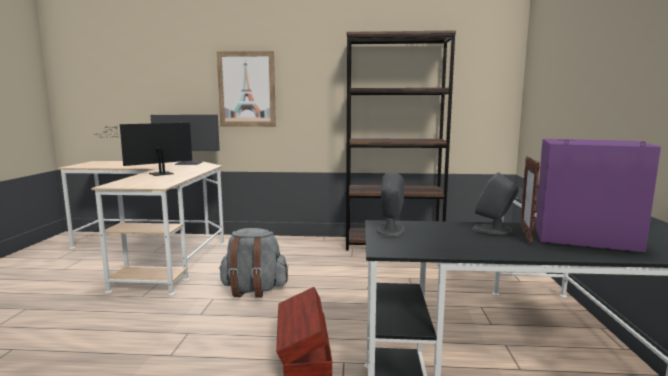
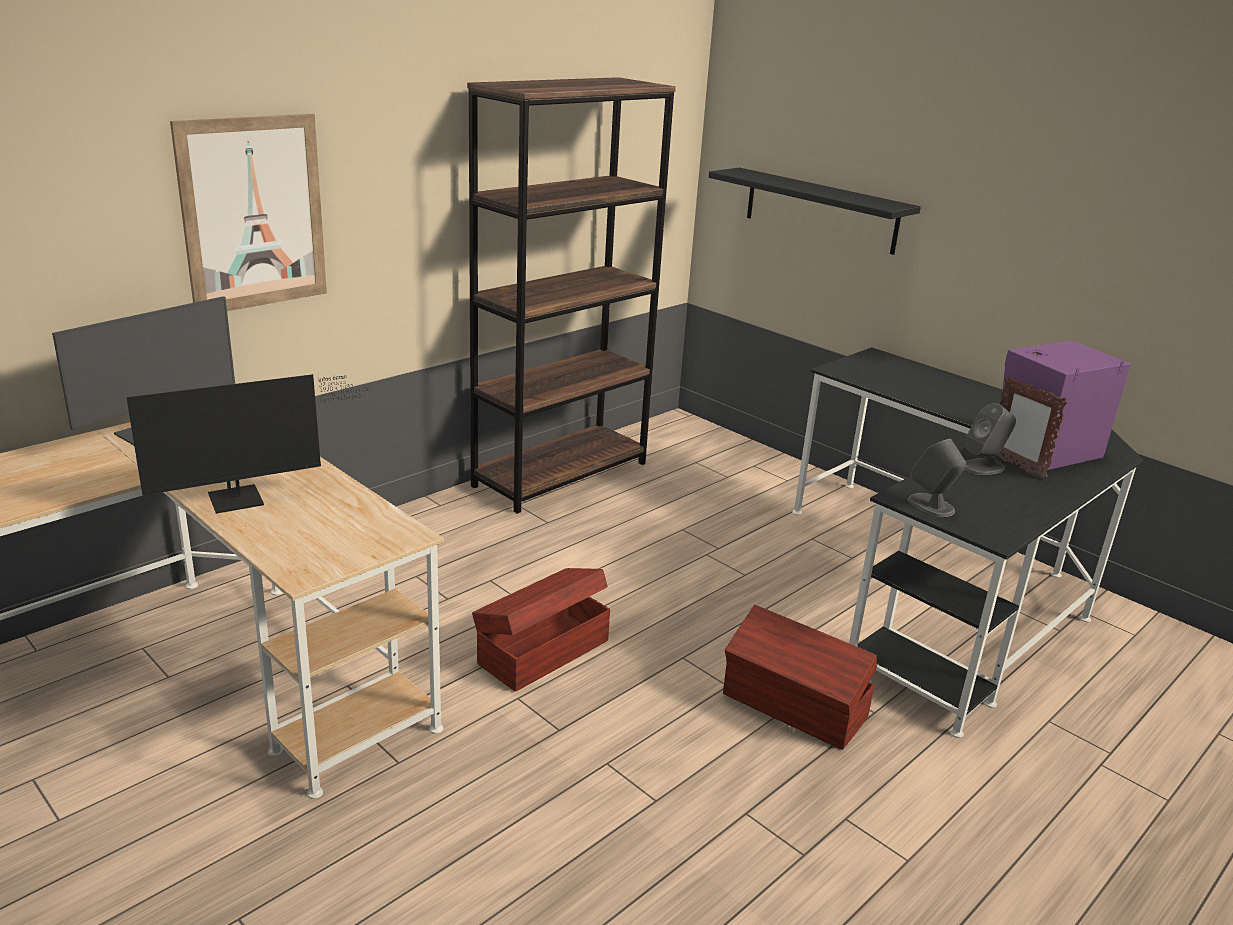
camera: 50 degrees left, 15 degrees up
(157, 174) = (245, 498): monitor -> monitor turned 120 degrees counterclockwise
(253, 290) = (541, 651): grey backpack -> brown storage box
(560, 99) = (820, 210): none -> black shelf

